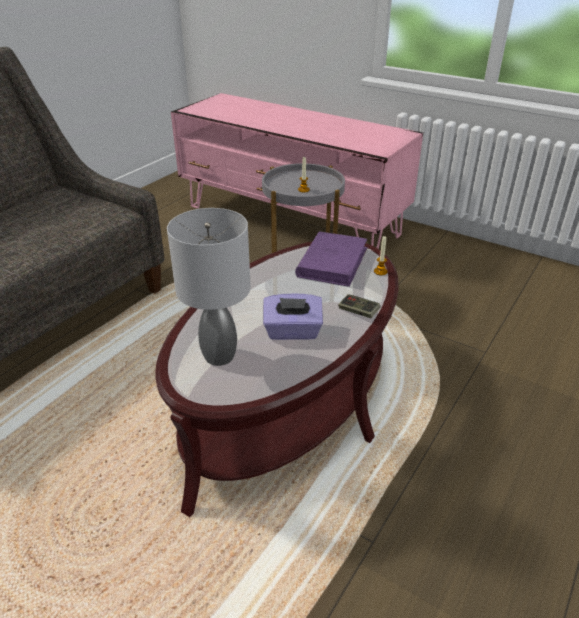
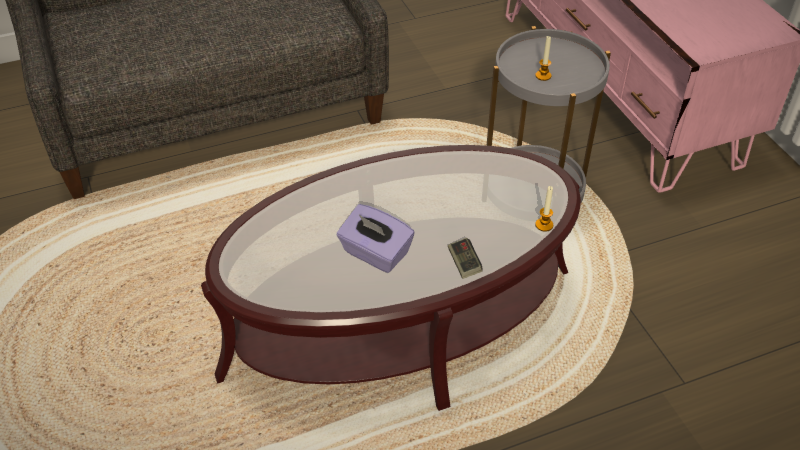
camera: 35 degrees right, 10 degrees up
(219, 357) = (283, 246): grey table lamp -> none
(332, 262) = (503, 187): purple book -> none

